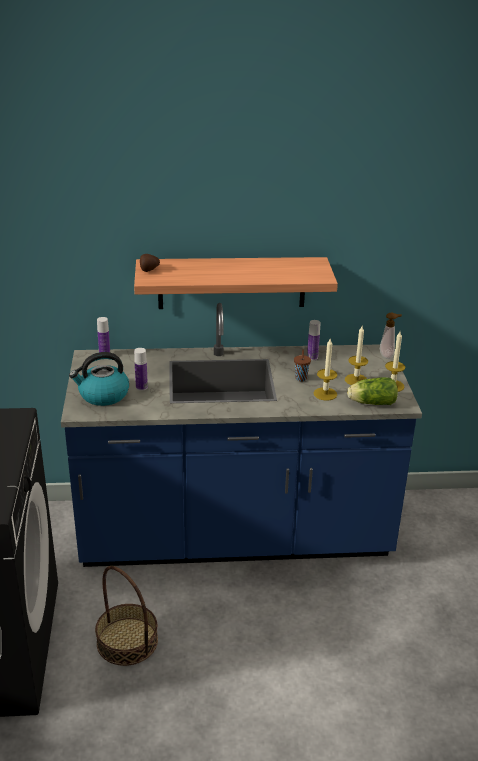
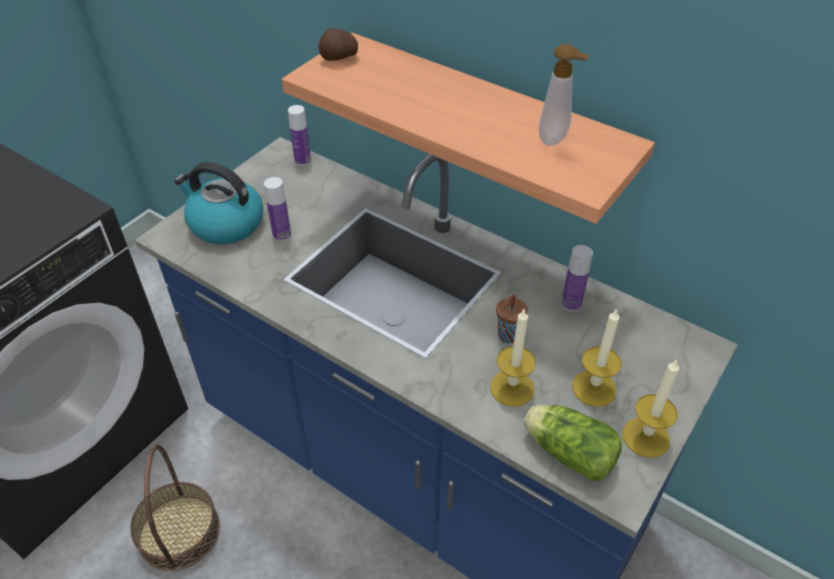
camera: 40 degrees right, 15 degrees up
(387, 356) = (705, 368): soap dispenser -> soap dispenser (555, 140)

